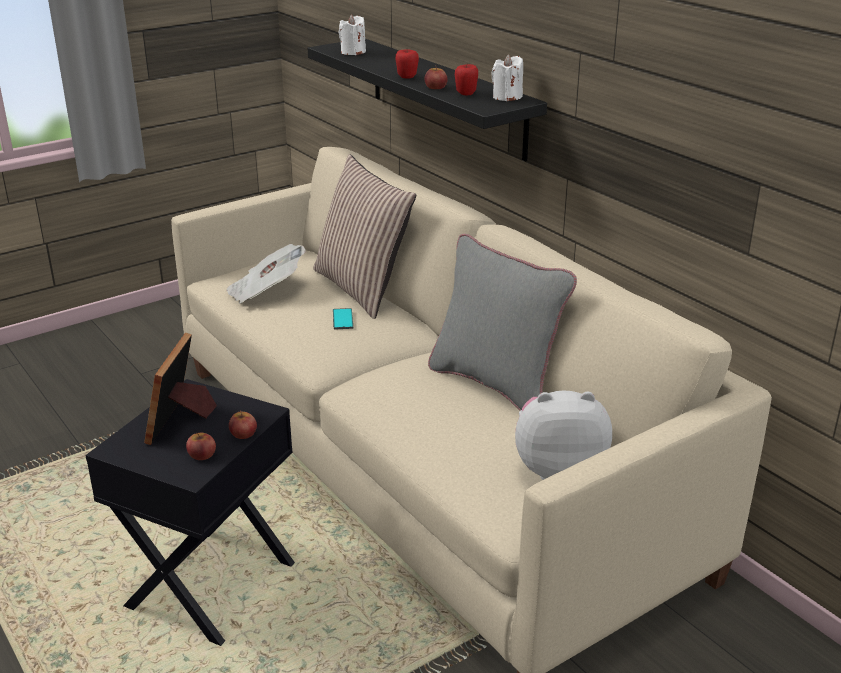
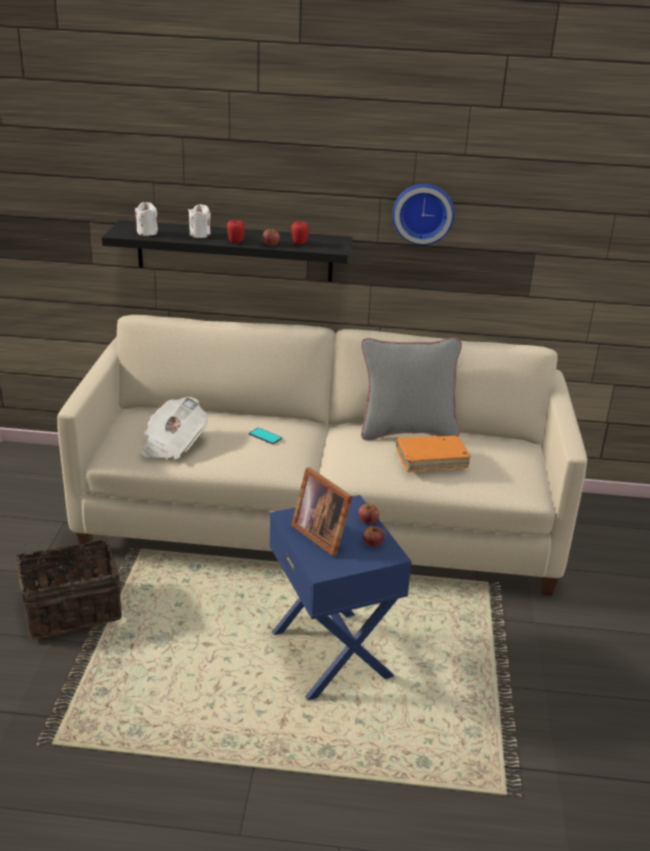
camera: 50 degrees left, 0 degrees up
(116, 414) = (71, 608): none -> basket
(213, 586) = (333, 654): black side table -> blue side table
(362, 288) = (231, 414): pillow -> none
(452, 422) = (431, 459): none -> orange book
(507, 97) = (326, 239): white candle -> white candle (200, 235)
(558, 469) = (503, 457): plush toy -> none
(620, 83) = (423, 213): none -> wall clock

